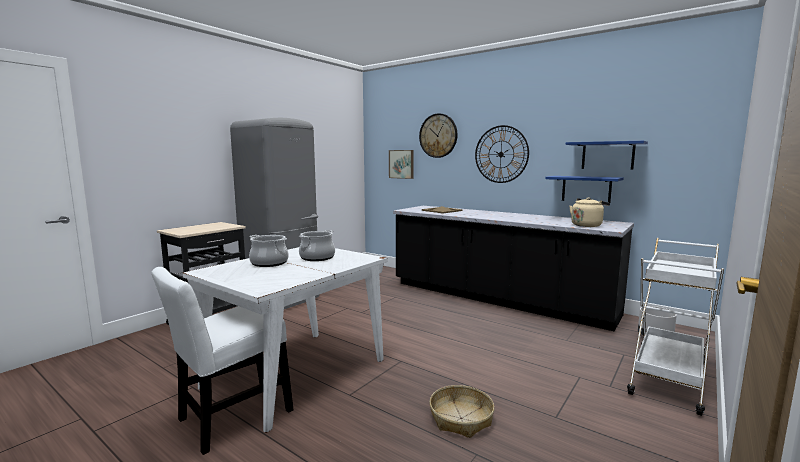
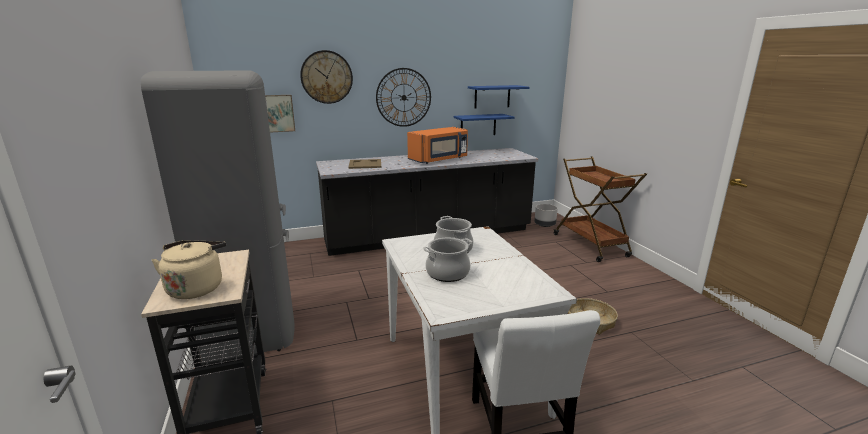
camera: 55 degrees left, 10 degrees up
(508, 217) = (439, 159): none -> orange microwave
(587, 225) = (506, 156): beige kettle -> beige kettle (196, 288)
(667, 378) = (590, 245): white cart -> brown cart

